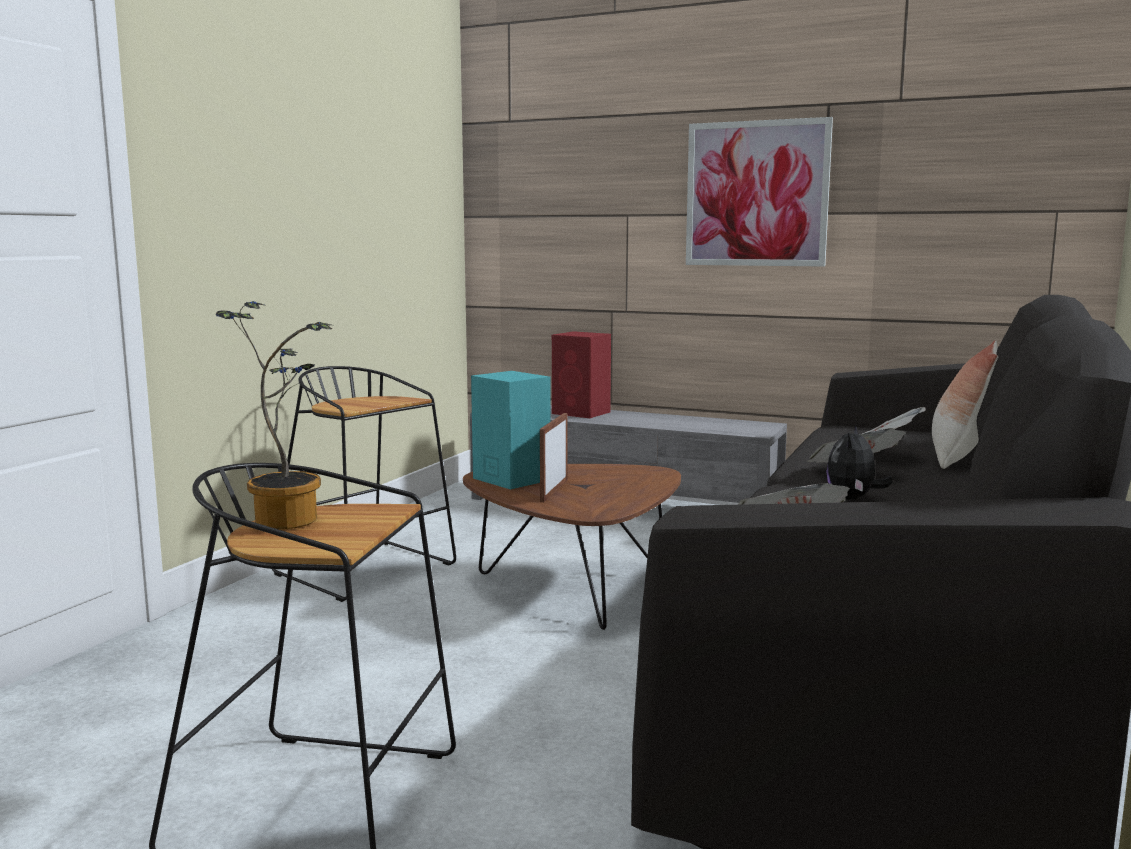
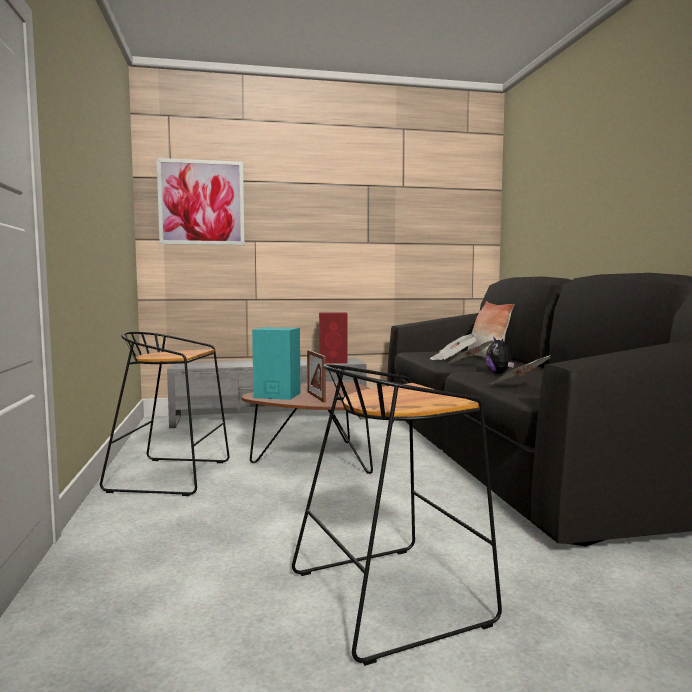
camera: 35 degrees left, 5 degrees down
(288, 518) = (368, 397): potted plant -> none
(582, 413) = (238, 363): red speaker -> red speaker (334, 361)
(756, 194) = (333, 231): picture -> picture (201, 202)

